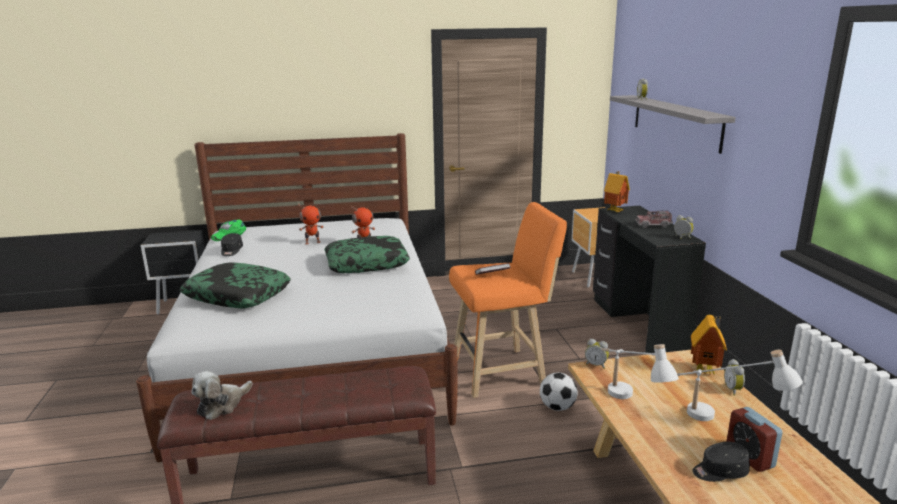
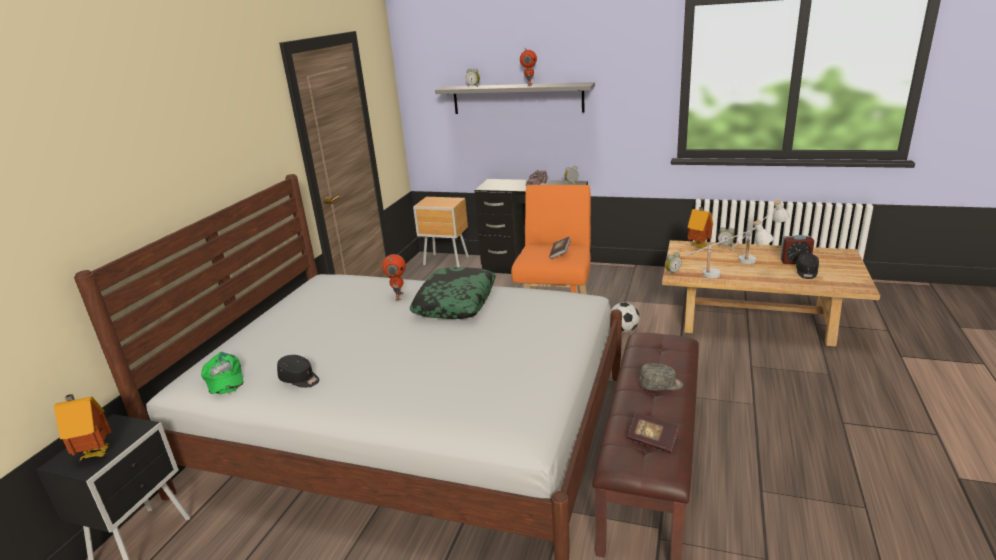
camera: 60 degrees left, 5 degrees up
(222, 405) = (652, 440): plush toy -> book
(237, 295) = (465, 383): pillow -> none
(312, 242) = (349, 323): toy robot -> toy robot (529, 85)
(316, 395) = (660, 385): none -> grey cap
(615, 211) = (489, 187): toy house -> toy house (96, 453)

